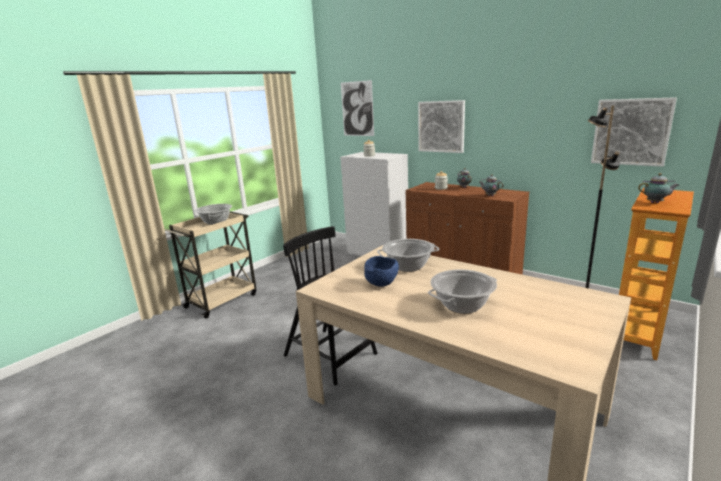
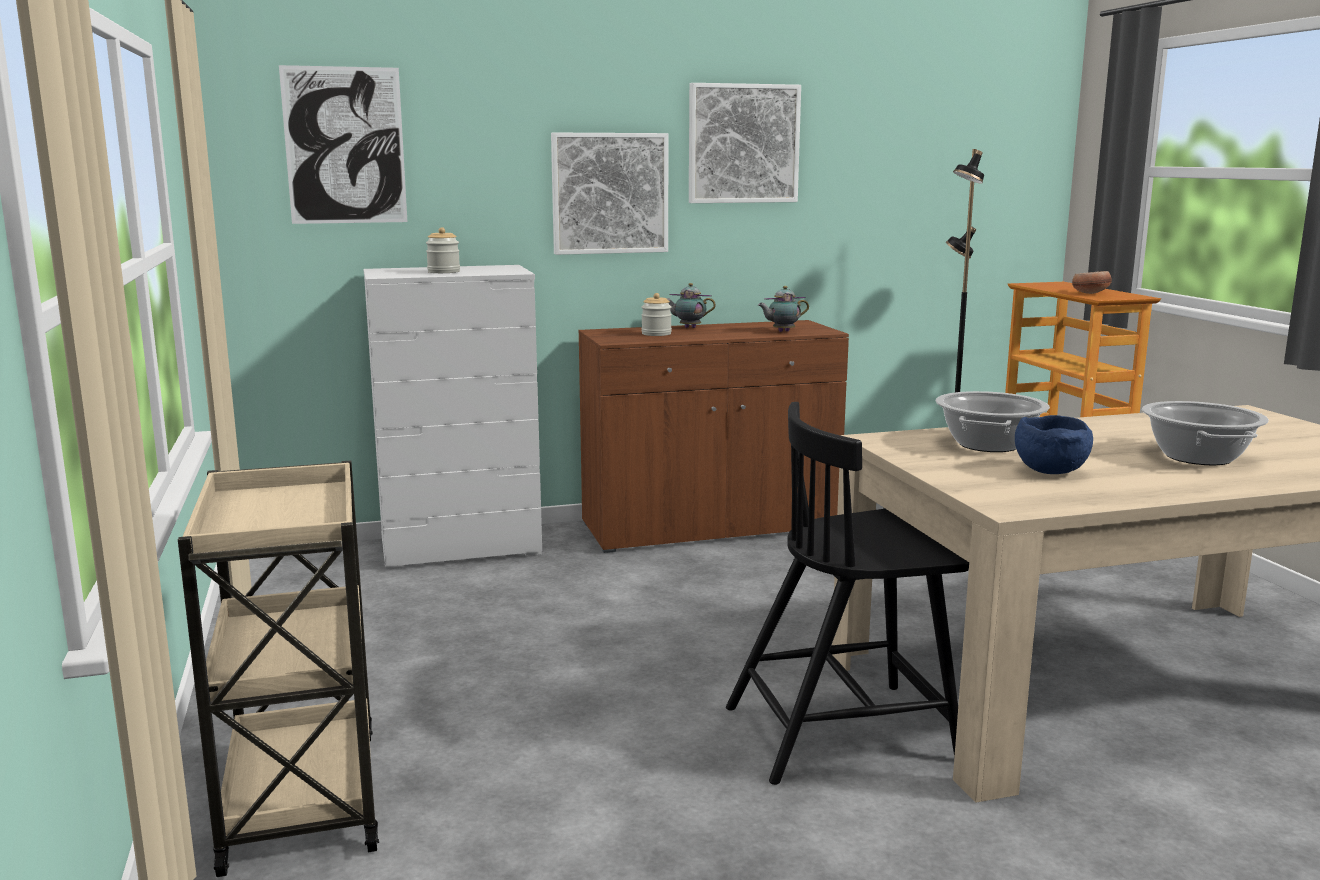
camera: 55 degrees left, 5 degrees down
(215, 221) = (266, 503): cooking pot -> none
(631, 132) = (952, 198): picture -> picture (743, 144)
(656, 202) = (1090, 293): teapot -> bowl

